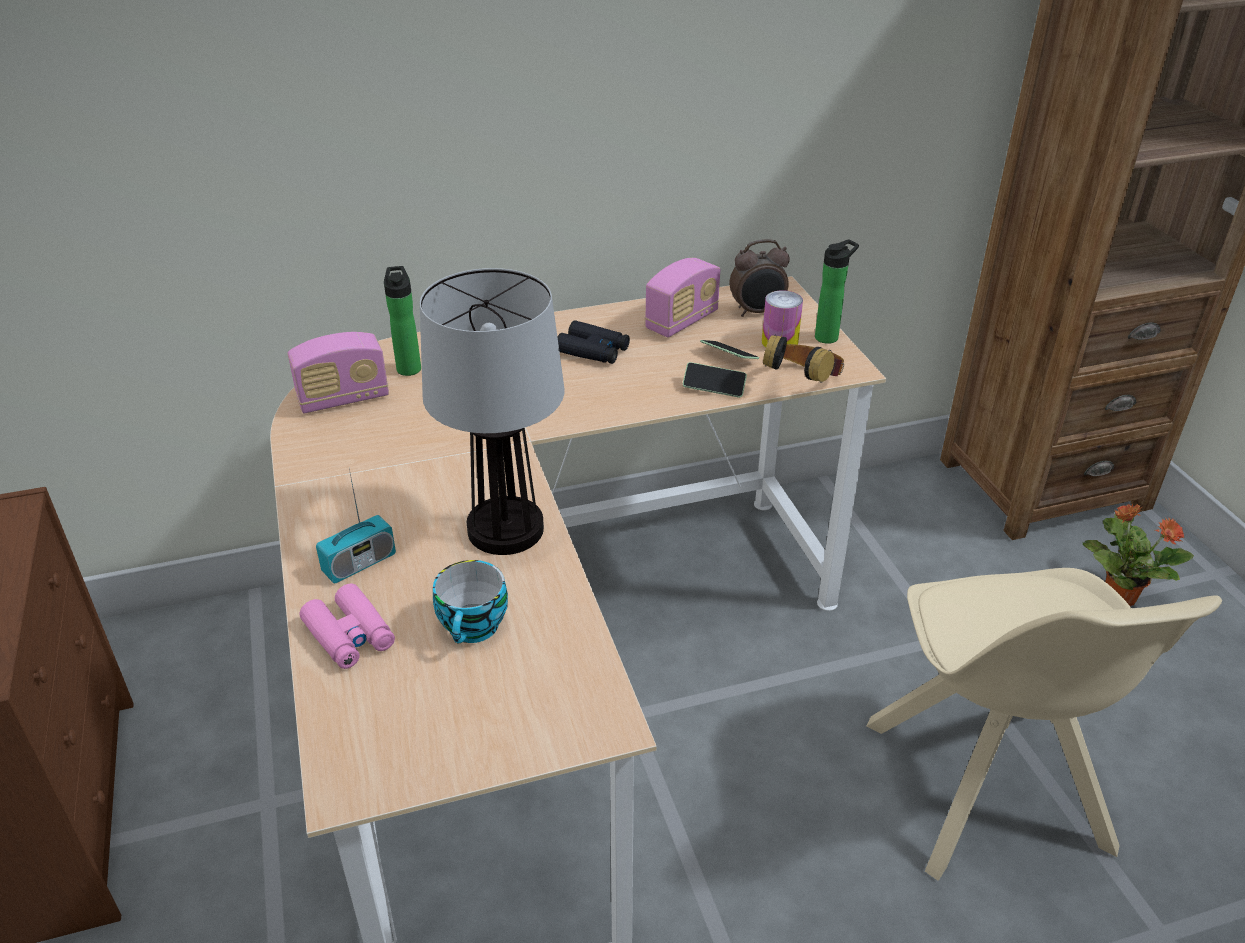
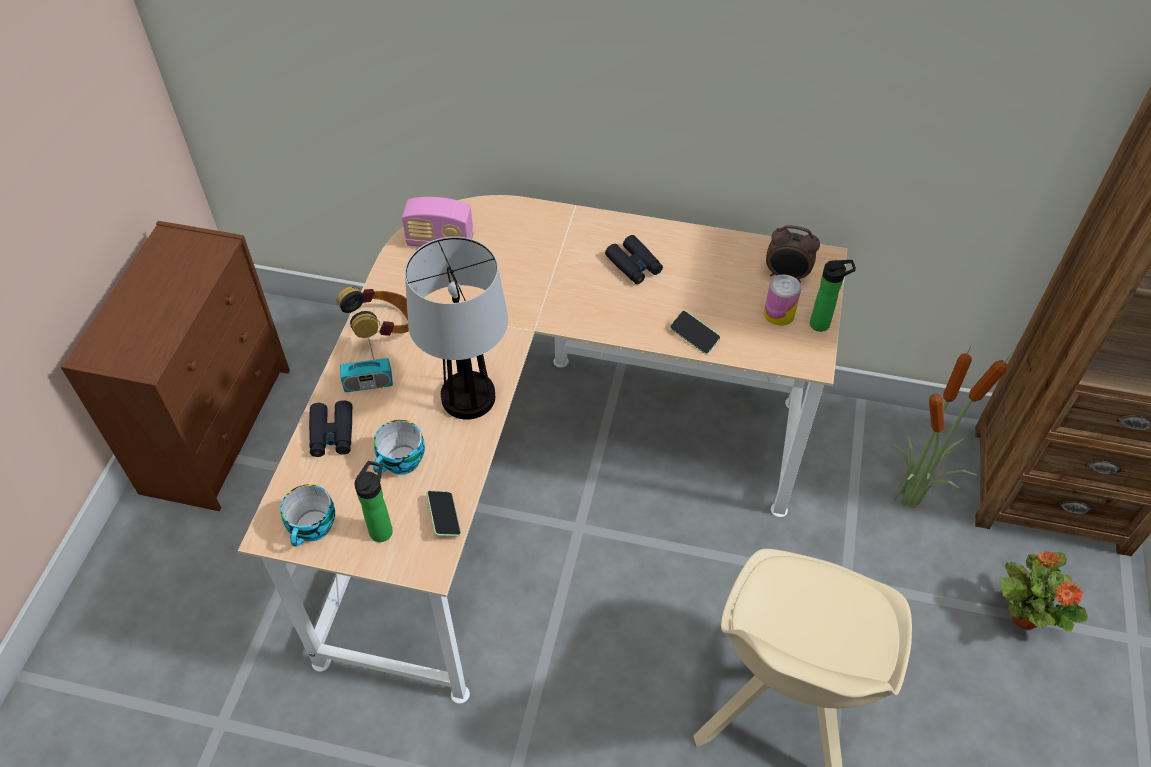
camera: 30 degrees right, 15 degrees up
(350, 635) = (332, 434): pink binoculars -> black binoculars
(407, 753) = (313, 529): none -> cup
(408, 367) = (498, 229): bottle -> bottle (382, 529)
(682, 321) = (721, 262): radio -> none
(728, 357) = (728, 312): phone -> phone (444, 517)
(803, 385) = (762, 363): headphones -> headphones (383, 328)
(939, 542) = (911, 500): none -> potted plant

